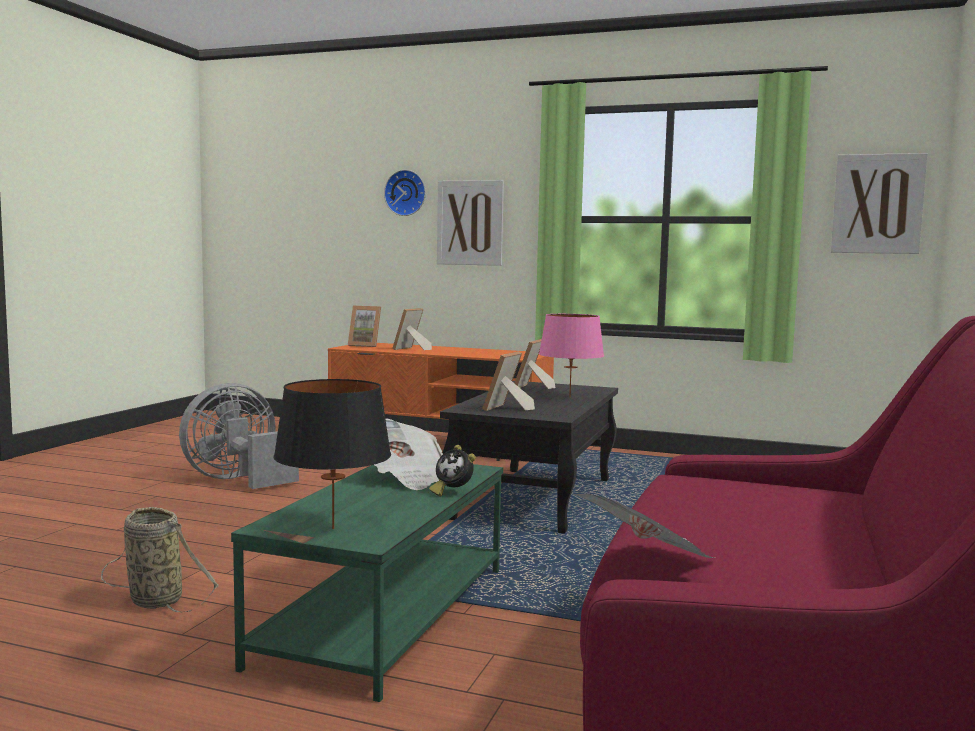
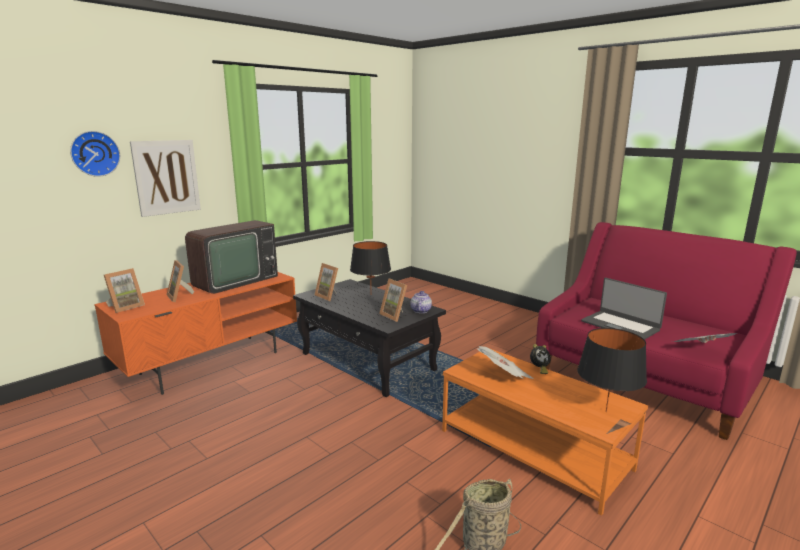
camera: 65 degrees left, 10 degrees up
(238, 480) = (197, 472): grey fan -> none
(387, 615) = (534, 449): green coffee table -> orange coffee table
(482, 352) = (232, 281): none -> television
(545, 414) = (420, 310): none -> teapot
(569, 397) = (370, 294): pink table lamp -> black table lamp
(696, 507) = (620, 325): none -> laptop
(877, 204) = (391, 149): picture -> none

